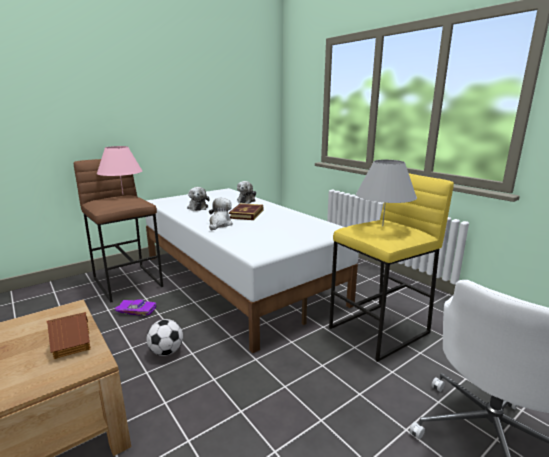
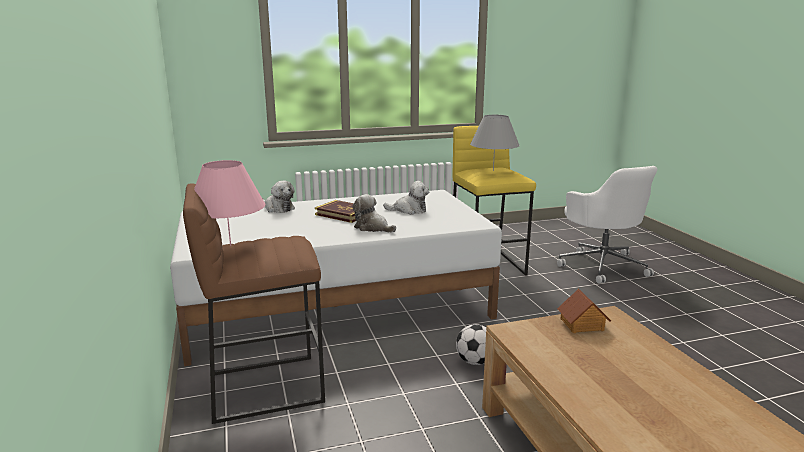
camera: 70 degrees left, 0 degrees up
(137, 310) = (367, 379): purple toy car -> none
(197, 207) = (277, 232): plush toy -> plush toy (409, 210)

